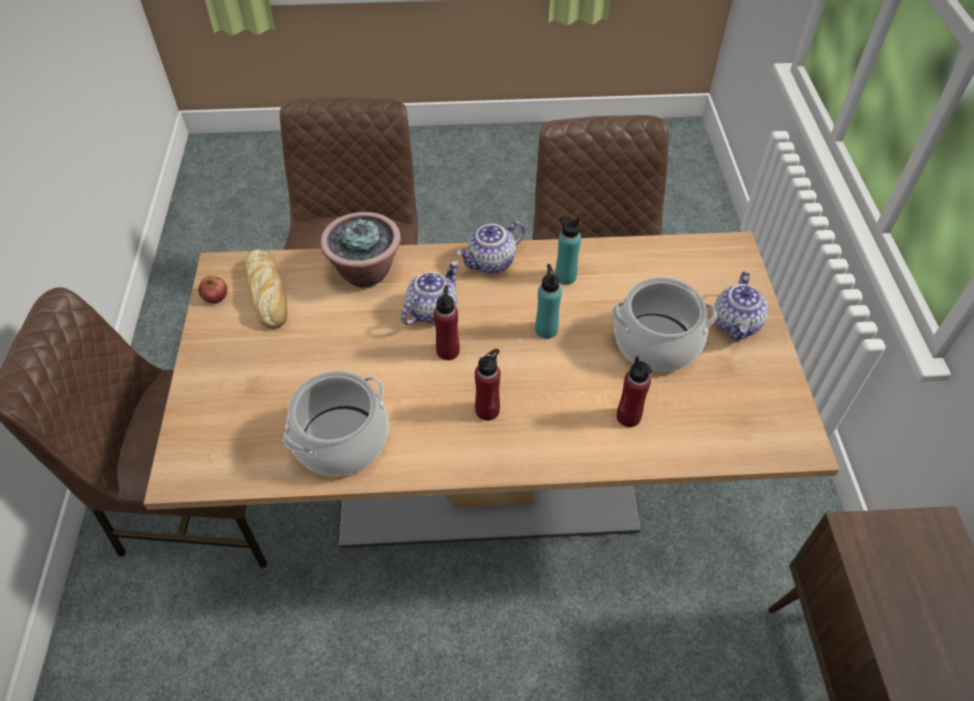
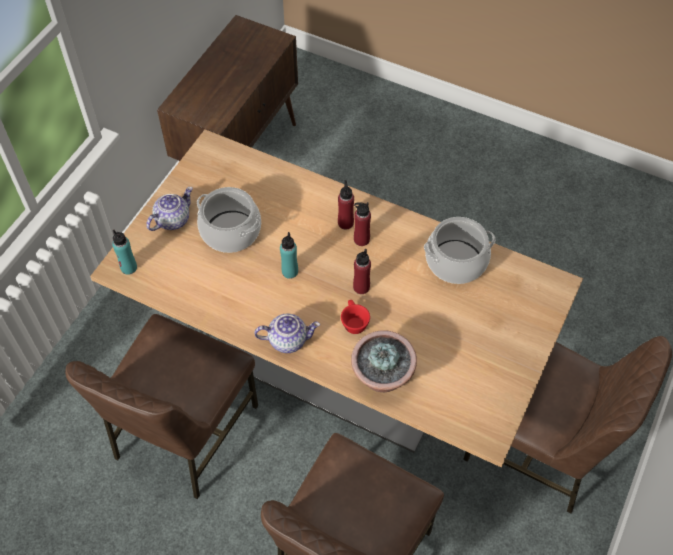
camera: 150 degrees left, 5 degrees up
(215, 296) = (502, 411): apple -> none
(268, 294) = (462, 393): bread -> none
(432, 310) = (353, 322): teapot -> red cup
(565, 277) = (246, 303): turquoise bottle -> turquoise bottle (129, 267)
(628, 417) = (285, 199): red bottle -> red bottle (345, 223)

